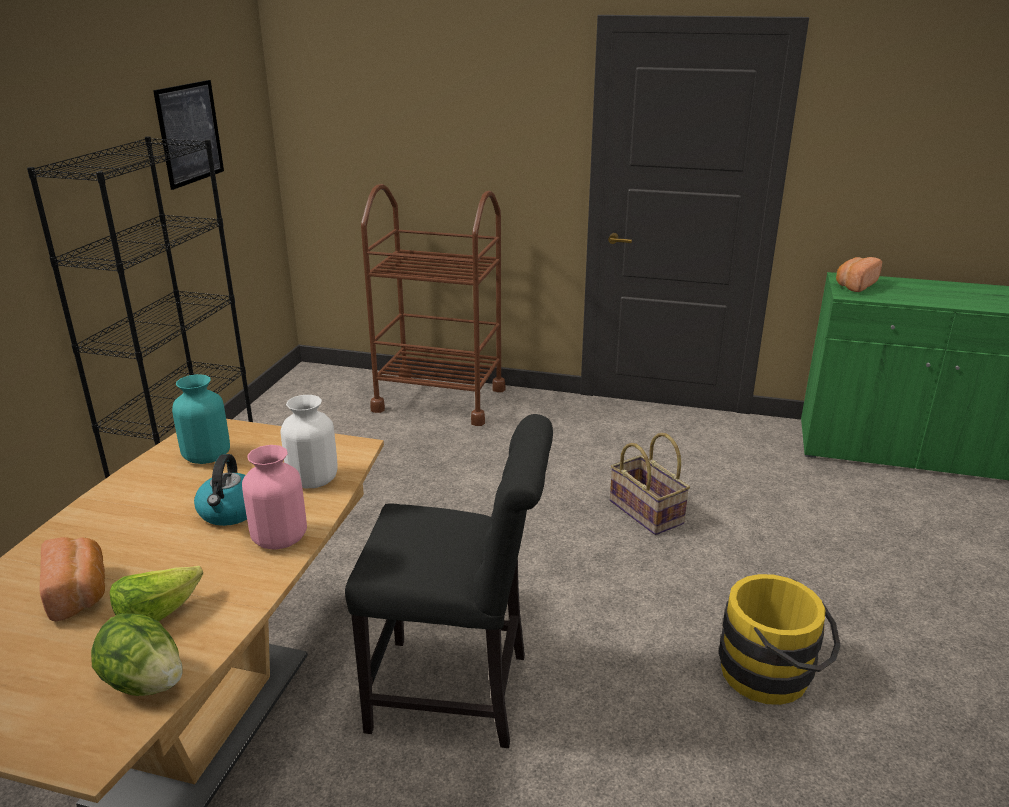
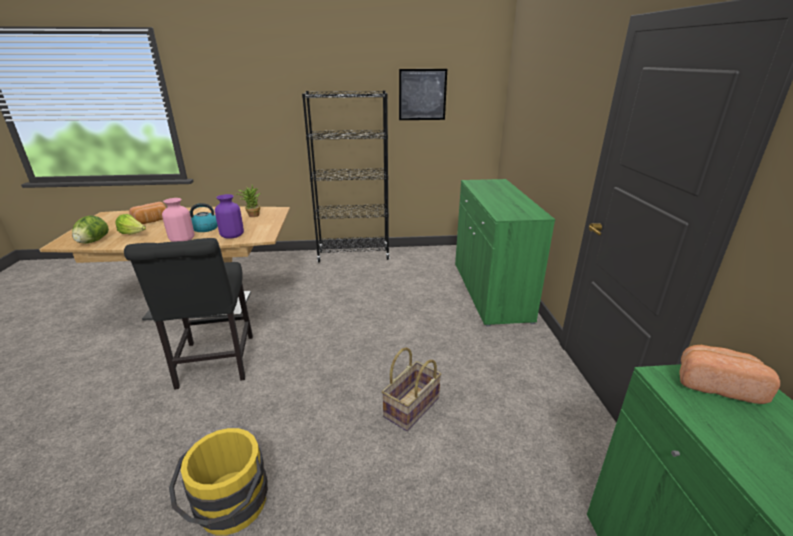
camera: 70 degrees right, 0 degrees up
(207, 456) = (252, 215): turquoise vase -> potted plant
(313, 479) = (232, 235): white vase -> purple vase
(439, 399) = (490, 291): brown cart -> green cabinet

